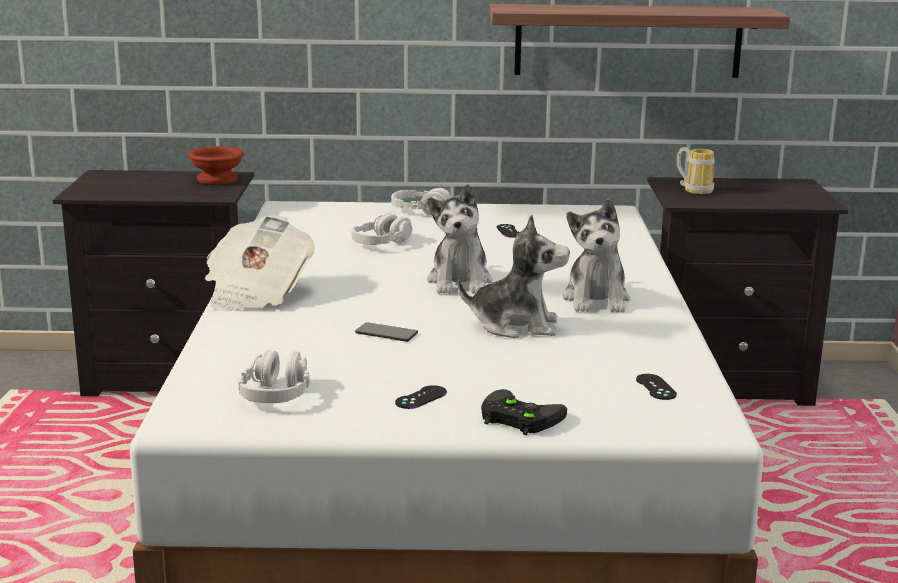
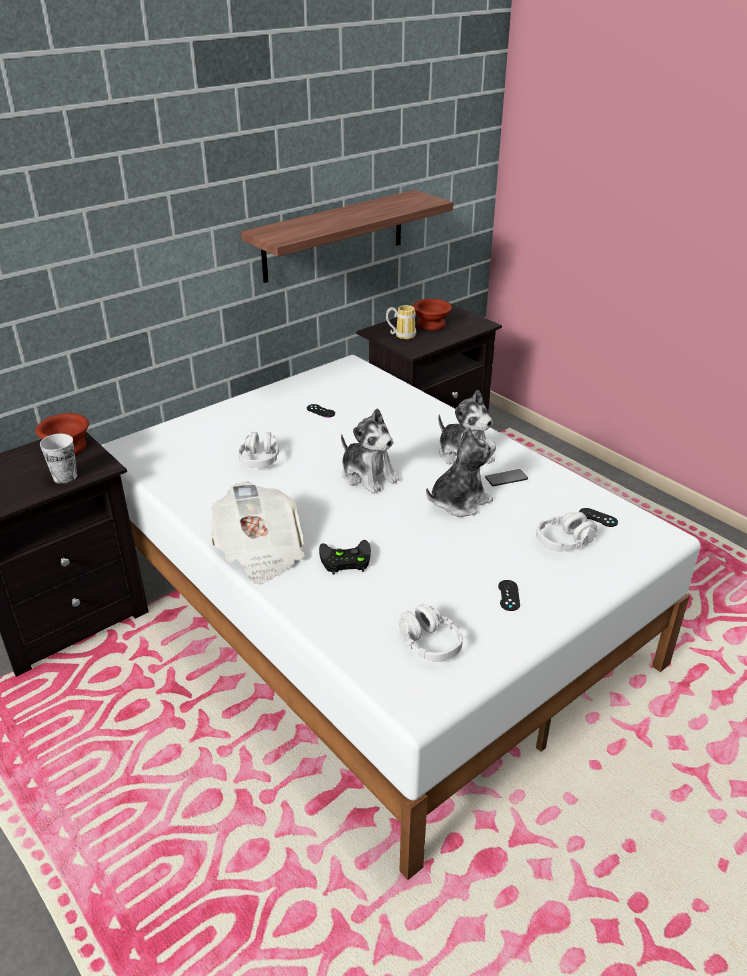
camera: 40 degrees left, 15 degrees up
(180, 194) = (65, 477): none -> cup
(386, 333) = (402, 548): phone -> phone (506, 478)
(420, 210) = (232, 412): grey headphones -> grey headphones (564, 541)
(517, 418) = (577, 582): black game controller -> black game controller (344, 560)
(750, 190) = (430, 324): none -> brown bowl

